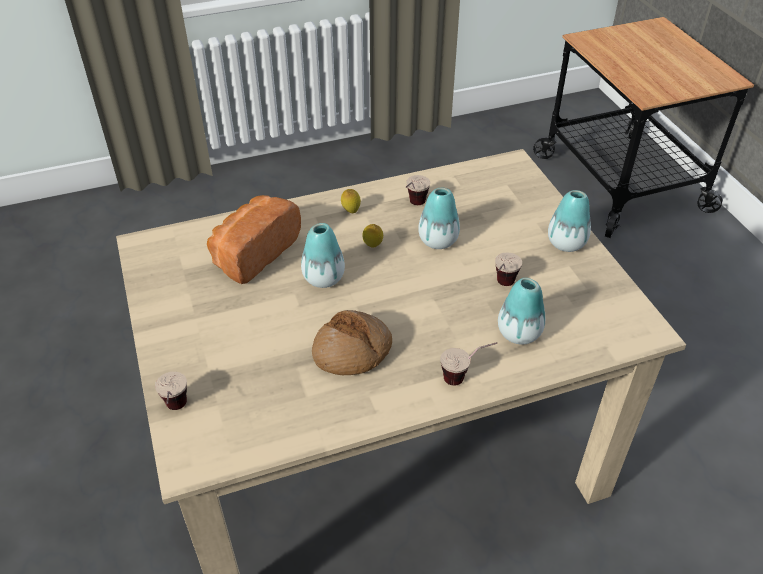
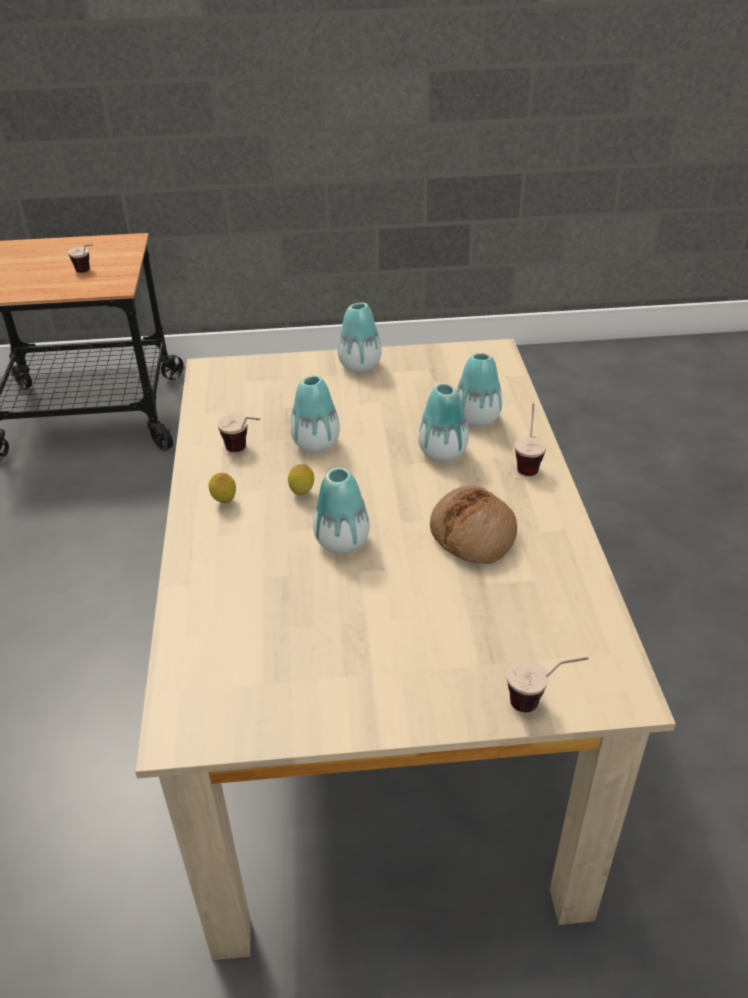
camera: 75 degrees left, 5 degrees down
(253, 253) = (262, 603): bread -> none
(456, 317) = (442, 453): none -> vase
(502, 287) = (408, 416): cup -> cup (88, 272)

